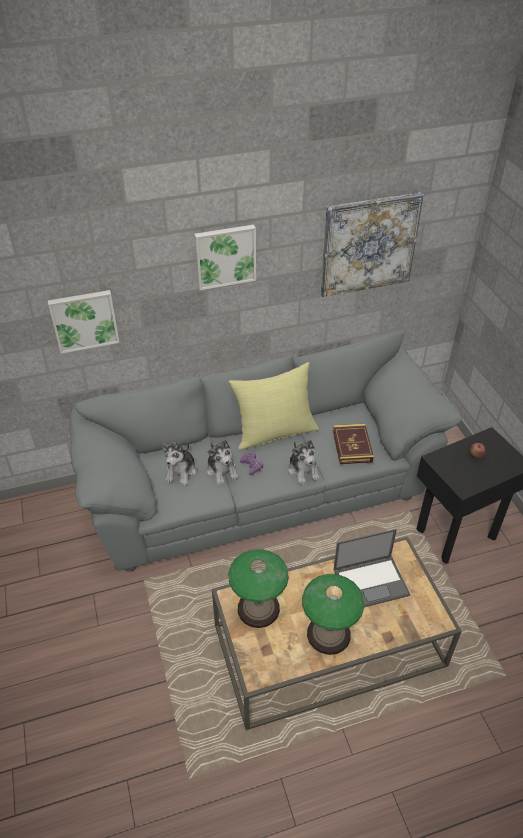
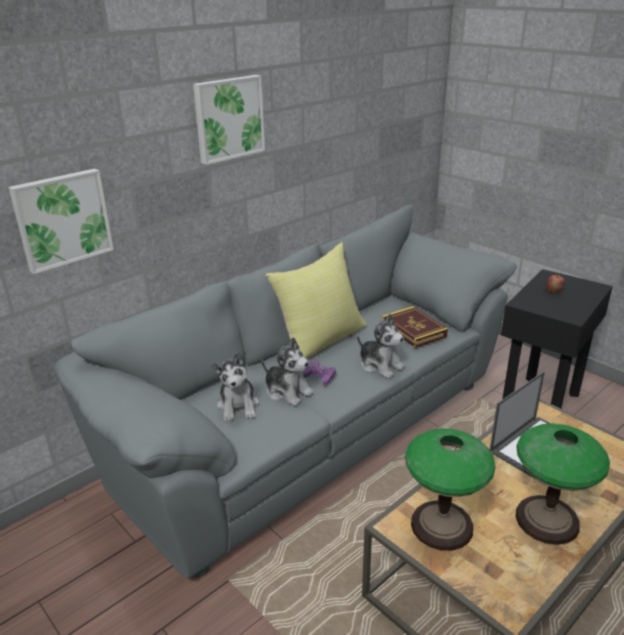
camera: 25 degrees left, 15 degrees down
(369, 244) = (362, 109): picture -> none

